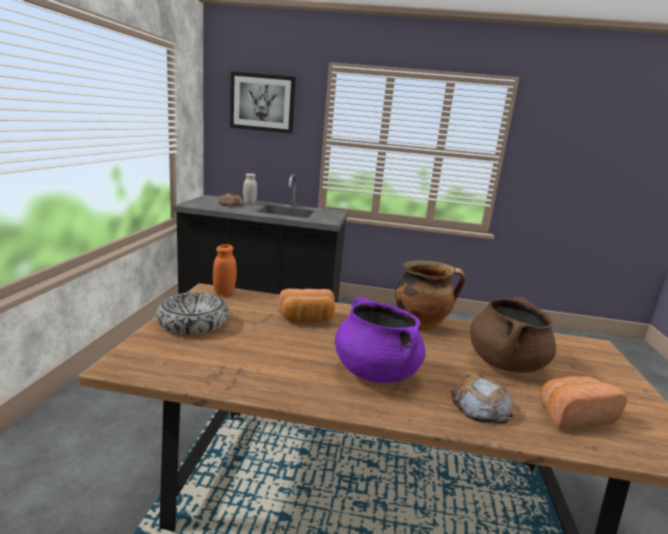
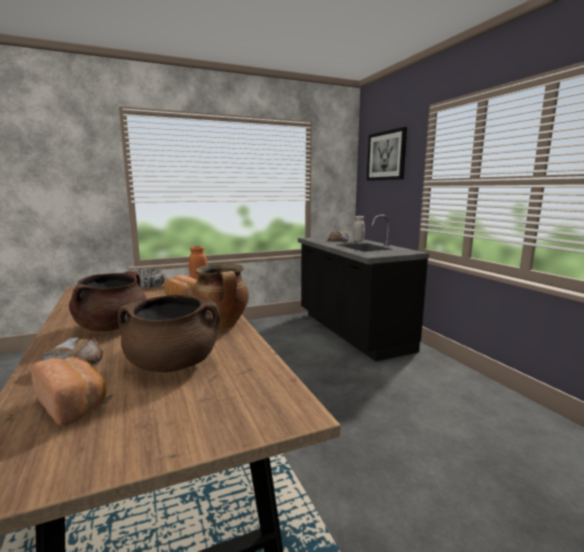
camera: 60 degrees right, 5 degrees down
(375, 371) = (112, 327): purple cooking pot -> brown cooking pot

